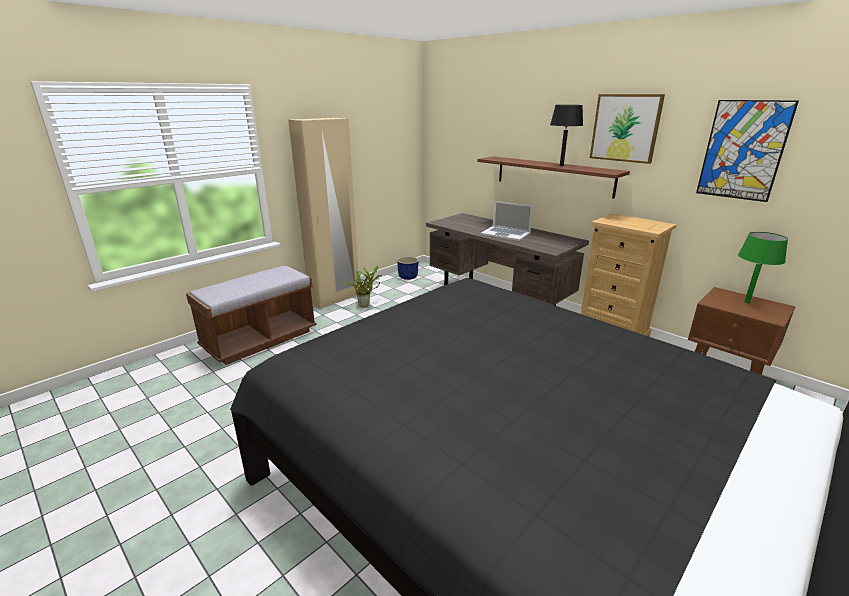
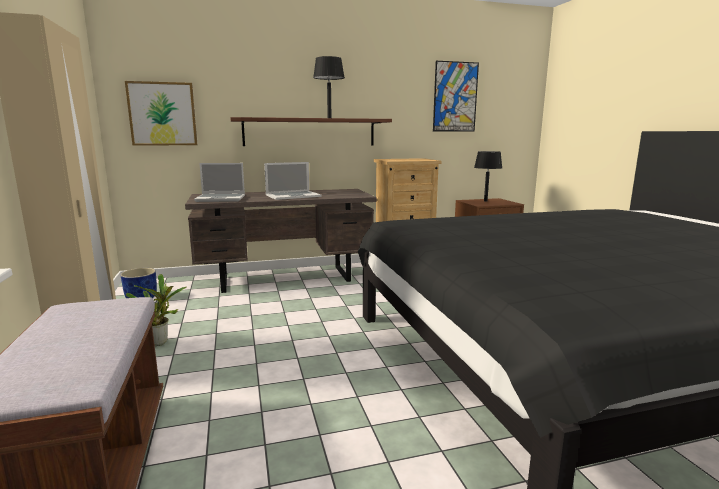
camera: 60 degrees left, 10 degrees down
(457, 223) = (221, 199): none -> laptop
(625, 128) = (372, 82): picture -> picture (162, 114)
(746, 302) = (485, 201): green table lamp -> black table lamp

